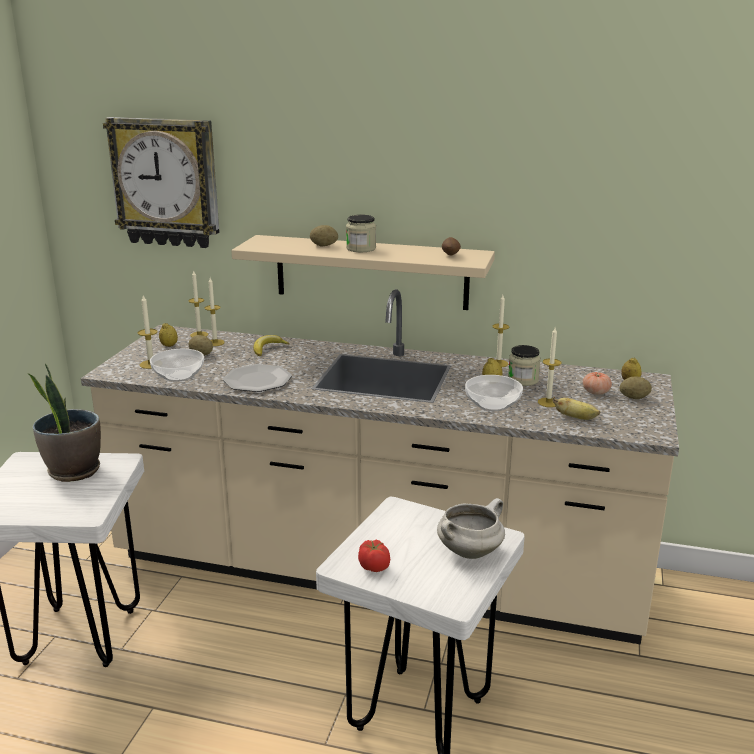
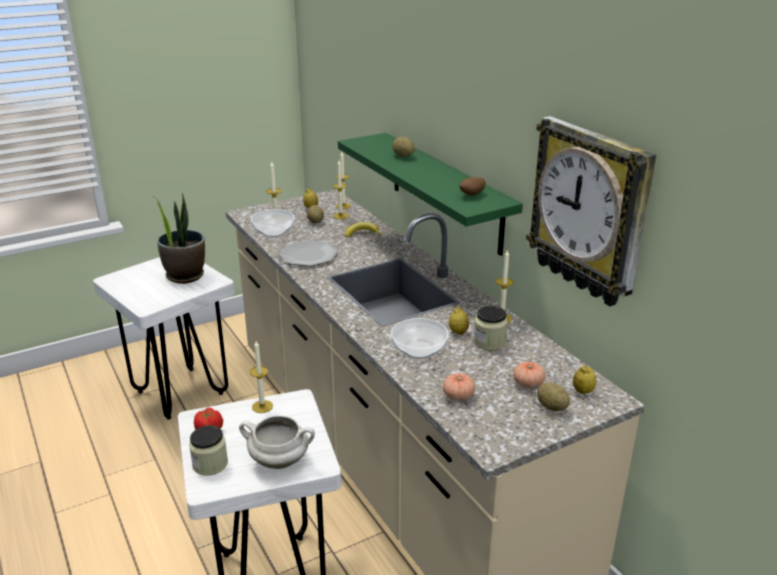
camera: 45 degrees right, 5 degrees up
(166, 182) = (346, 72): wall clock -> wall clock (590, 211)
(361, 248) = (421, 167): jar -> jar (210, 464)
(371, 272) = (445, 191): beige shelf -> green shelf
(548, 402) = (466, 371): candle -> candle (262, 406)
(576, 418) = (458, 396): banana -> tomato

